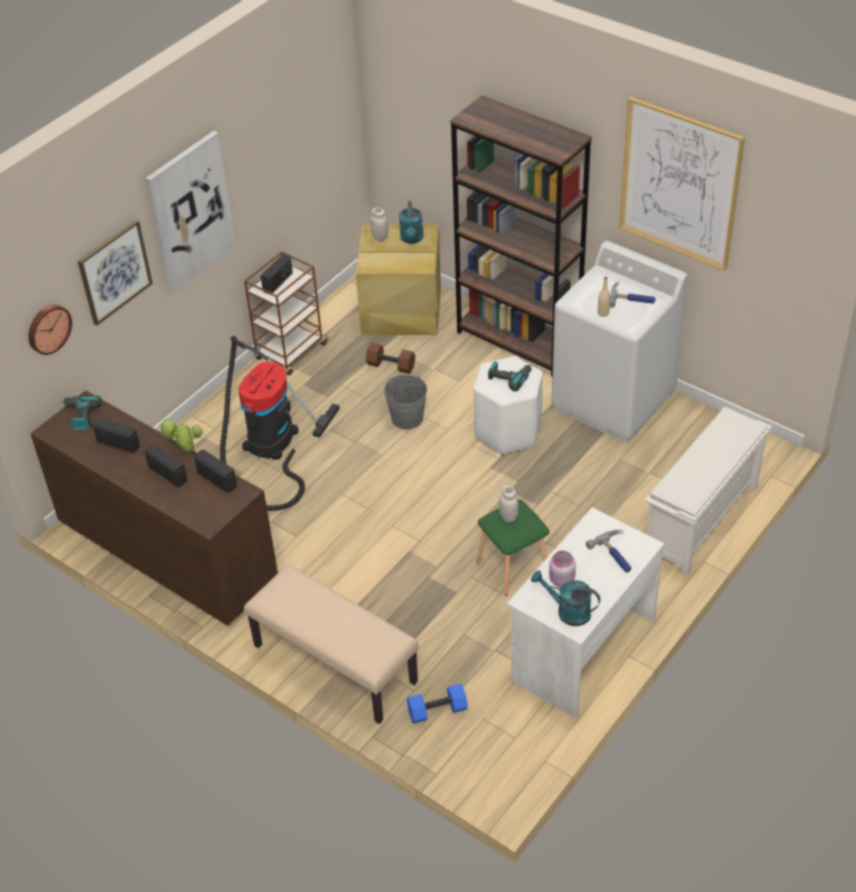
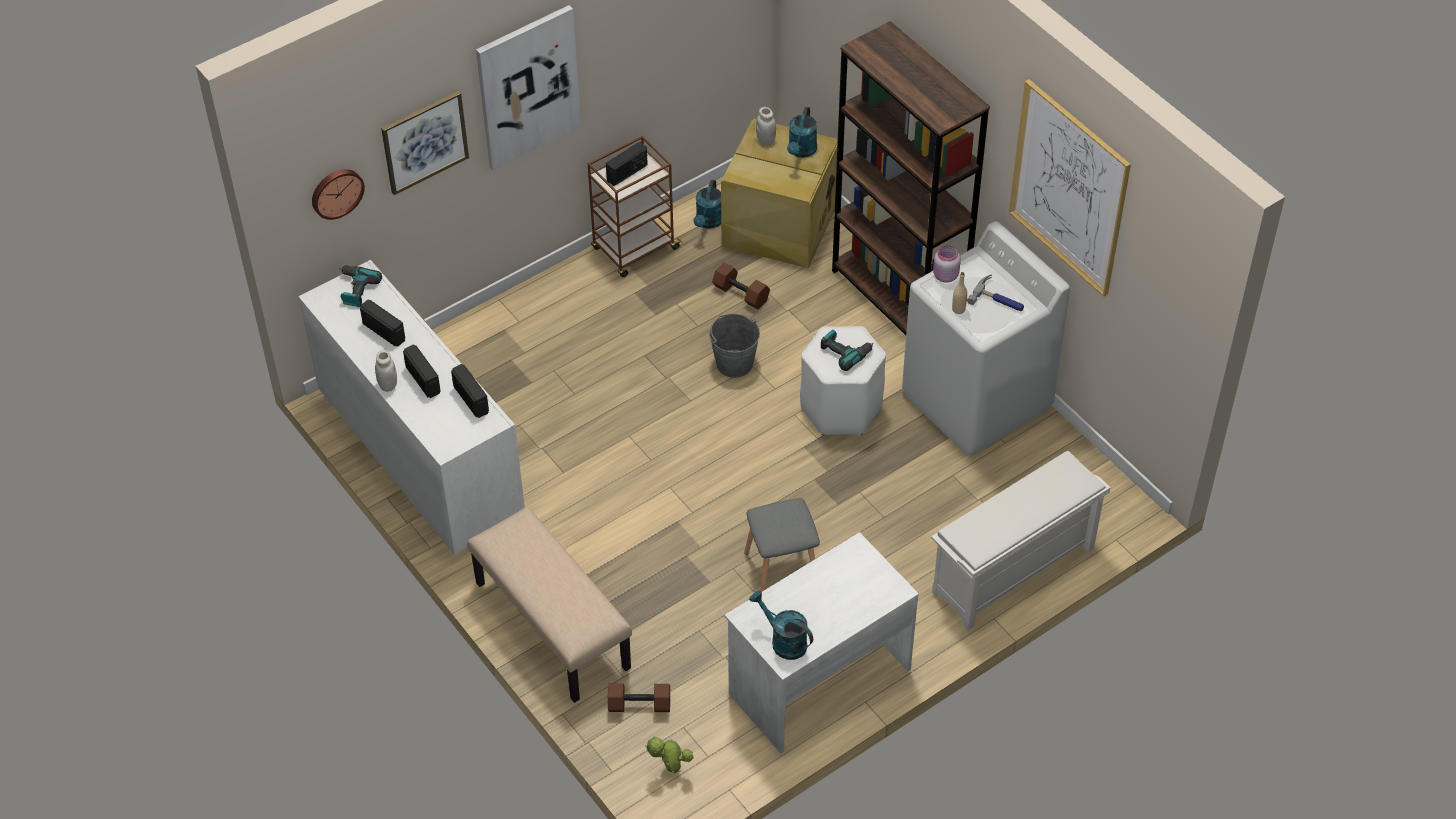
camera: 15 degrees right, 5 degrees up
(167, 554) = (421, 456): brown dresser -> white dresser
(186, 453) = (450, 360): potted plant -> potted plant (671, 770)
(269, 445) = (571, 357): vacuum cleaner -> none
(343, 320) = (708, 222): none -> turquoise watering can
(437, 711) = (638, 706): blue dumbbell -> brown dumbbell
(508, 517) = (779, 516): white jar -> white jar (388, 385)
(513, 566) = (782, 568): green stool -> grey stool
(561, 580) = (791, 605): pink jar -> pink jar (944, 276)
(616, 554) = (861, 592): hammer -> none

